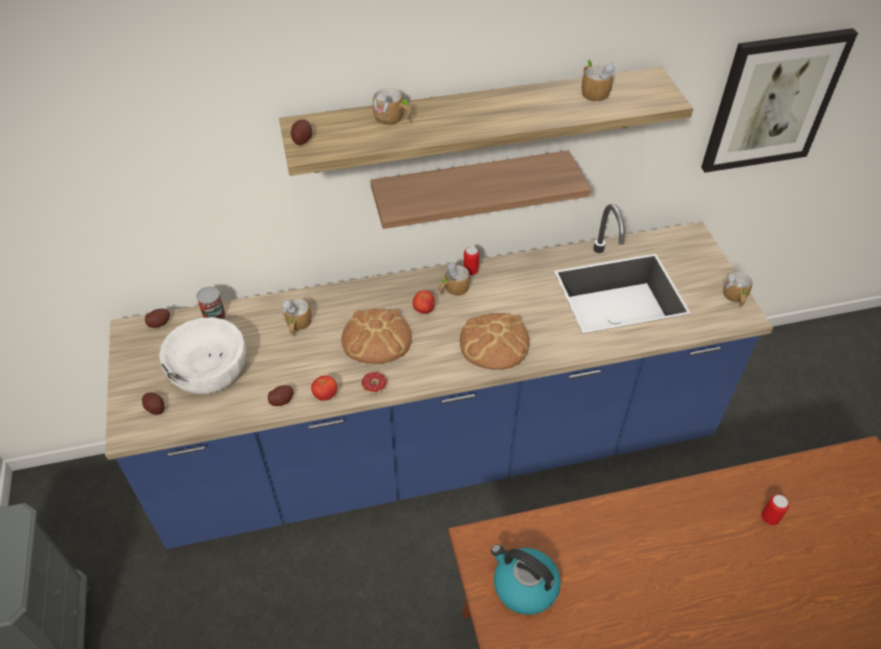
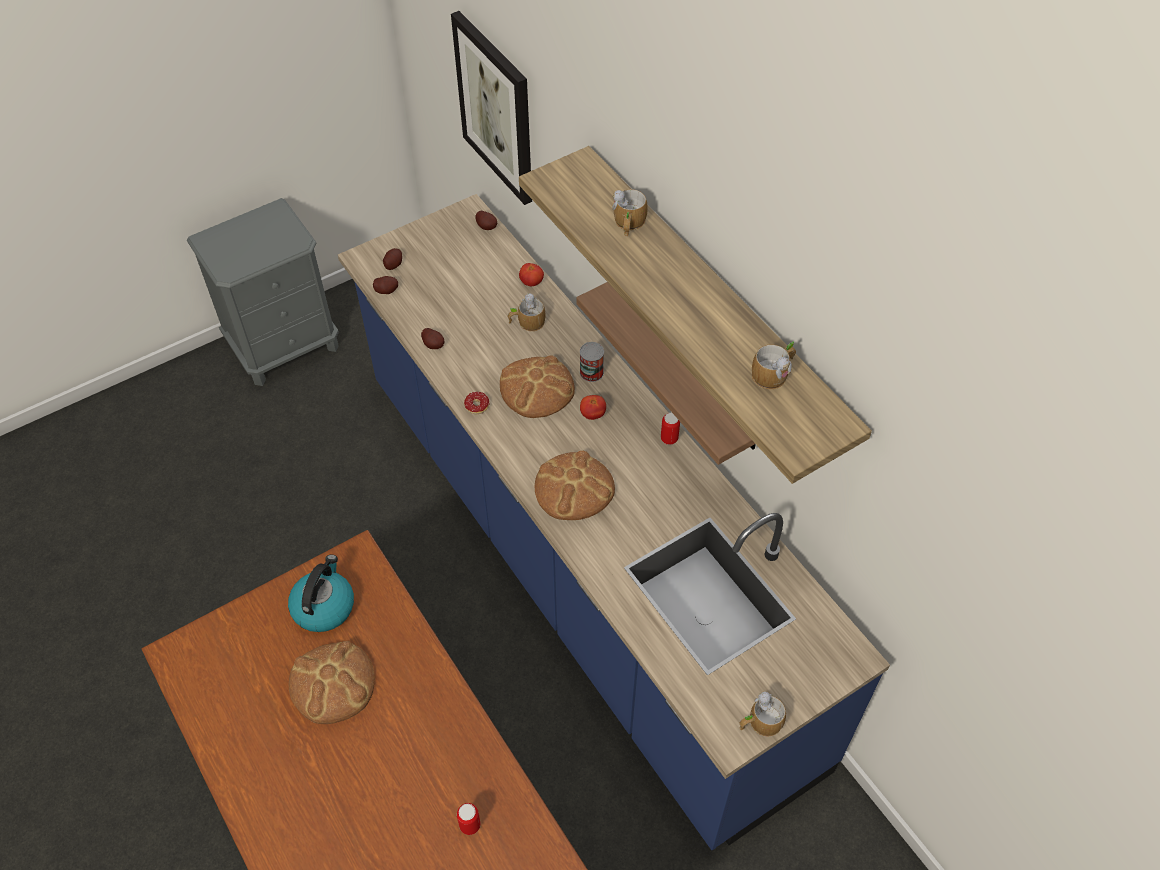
camera: 70 degrees right, 5 degrees up
(209, 370) = (447, 281): white bowl -> none
(214, 315) = (512, 259): can -> can (591, 372)
(302, 139) = (562, 171): potato -> potato (387, 290)
(325, 395) = (451, 373): tomato -> tomato (531, 282)
(453, 289) = (634, 430): mug -> none
(611, 596) = (333, 683): none -> bread
(772, 101) = (986, 613): picture -> picture (496, 108)

